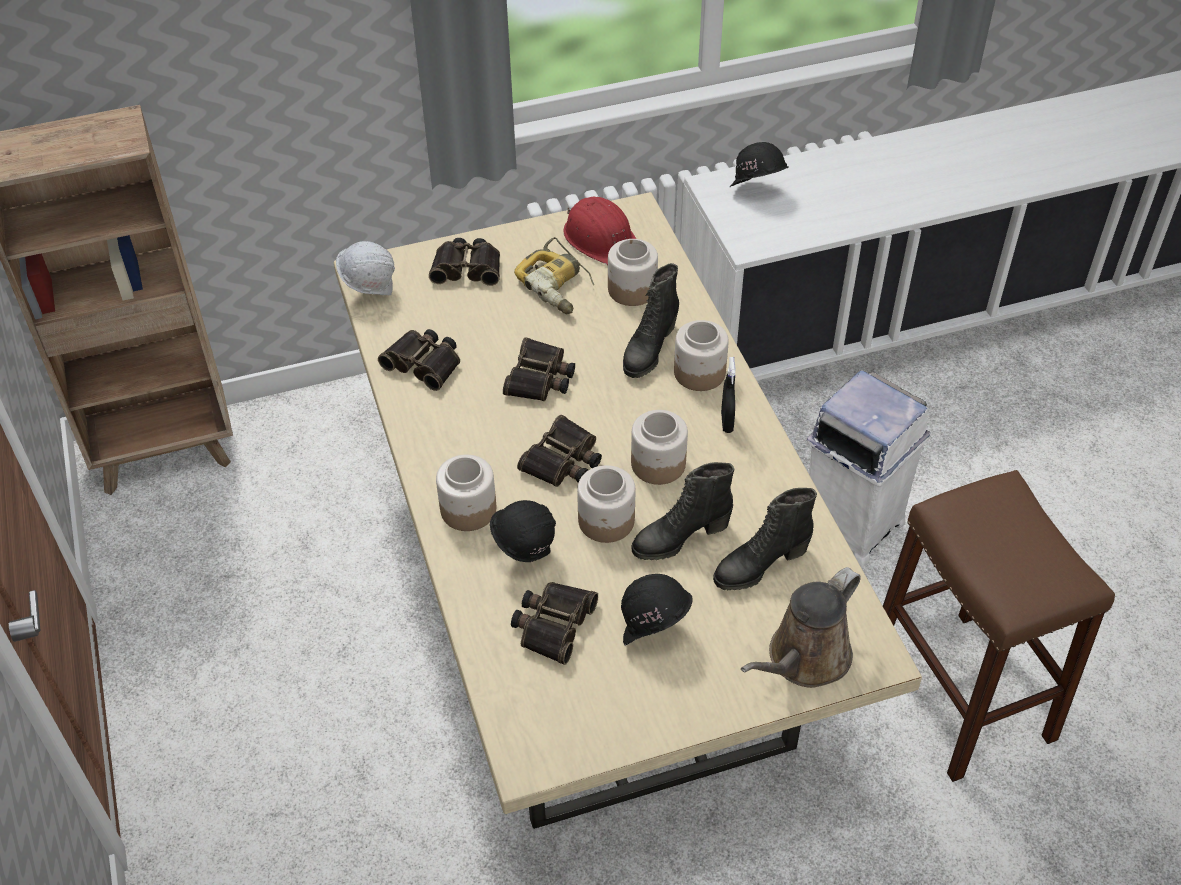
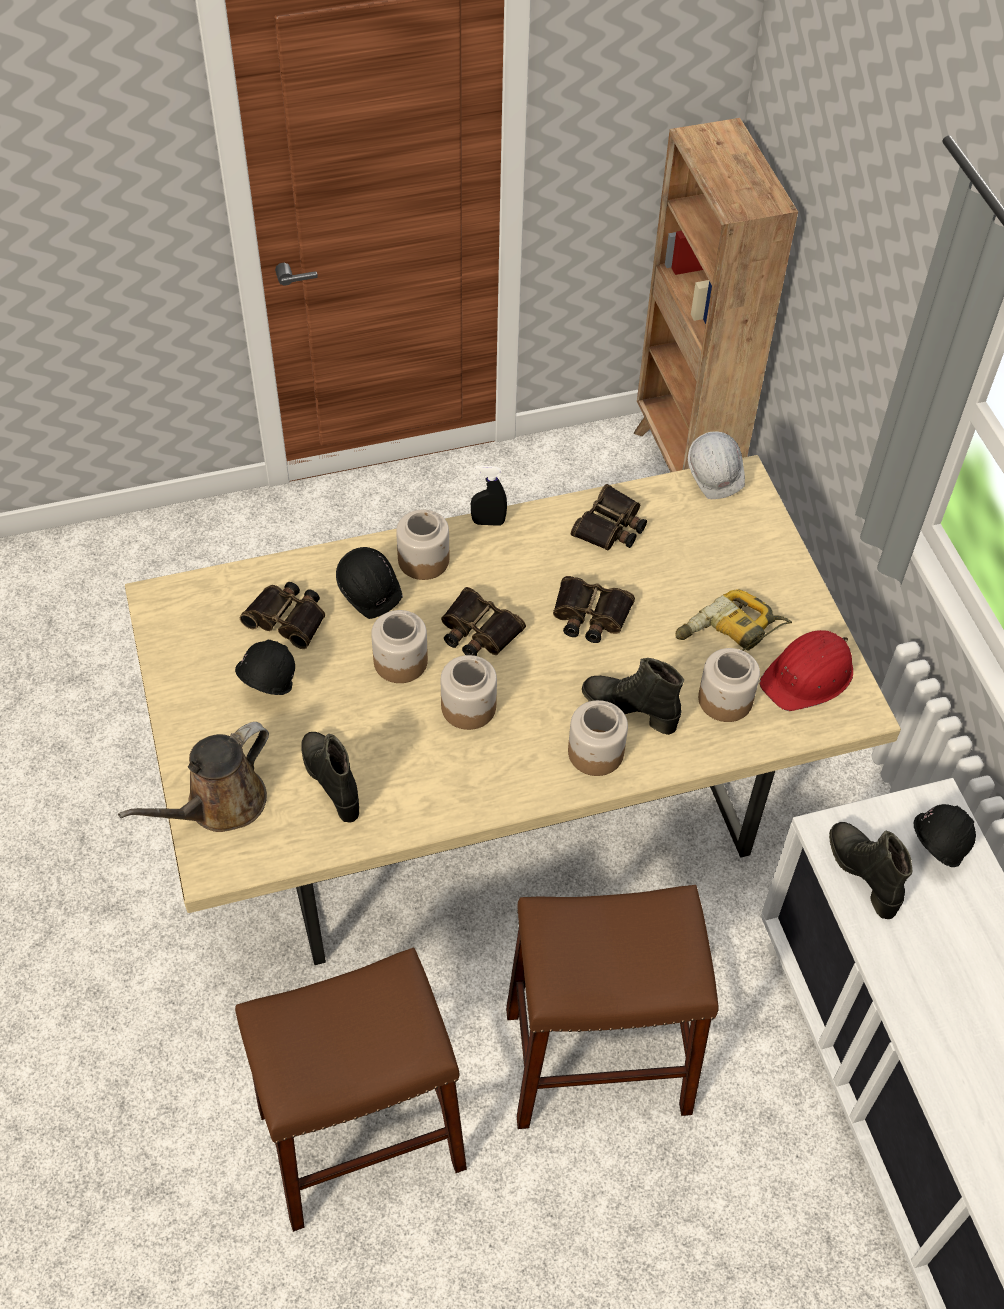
camera: 90 degrees right, 5 degrees up
(467, 267) = (752, 558): binoculars -> none
(680, 538) = (373, 718): black boot -> black boot (863, 874)
(727, 422) = (522, 771): black spray bottle -> black spray bottle (488, 522)
(804, 659) = (220, 805): brown watering can -> brown watering can turned 90 degrees counterclockwise
(851, 524) = (596, 1061): white trash can -> brown stool

